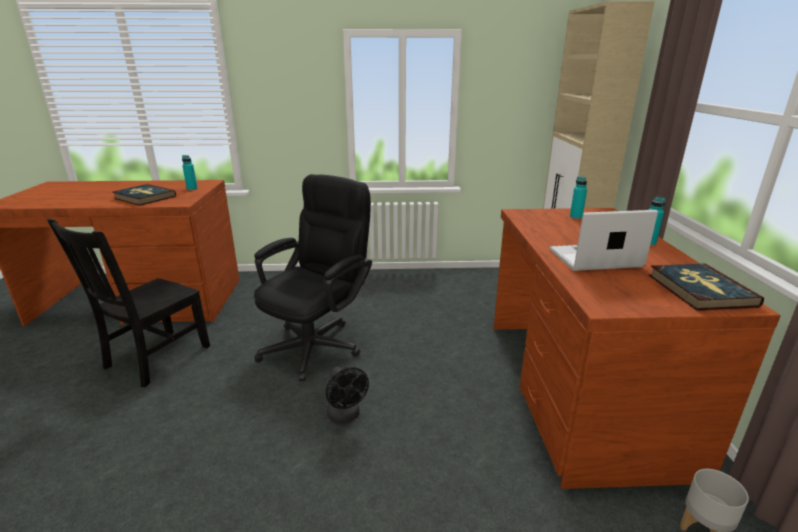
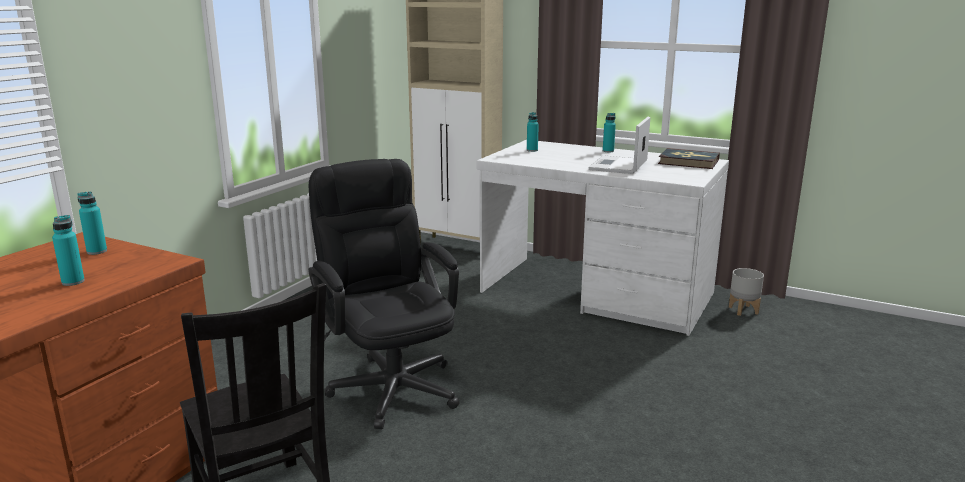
camera: 60 degrees left, 5 degrees down
(144, 197) = (73, 282): book -> turquoise bottle
(346, 416) = (538, 396): black fan -> none
(577, 389) = (596, 293): brown desk -> white desk

